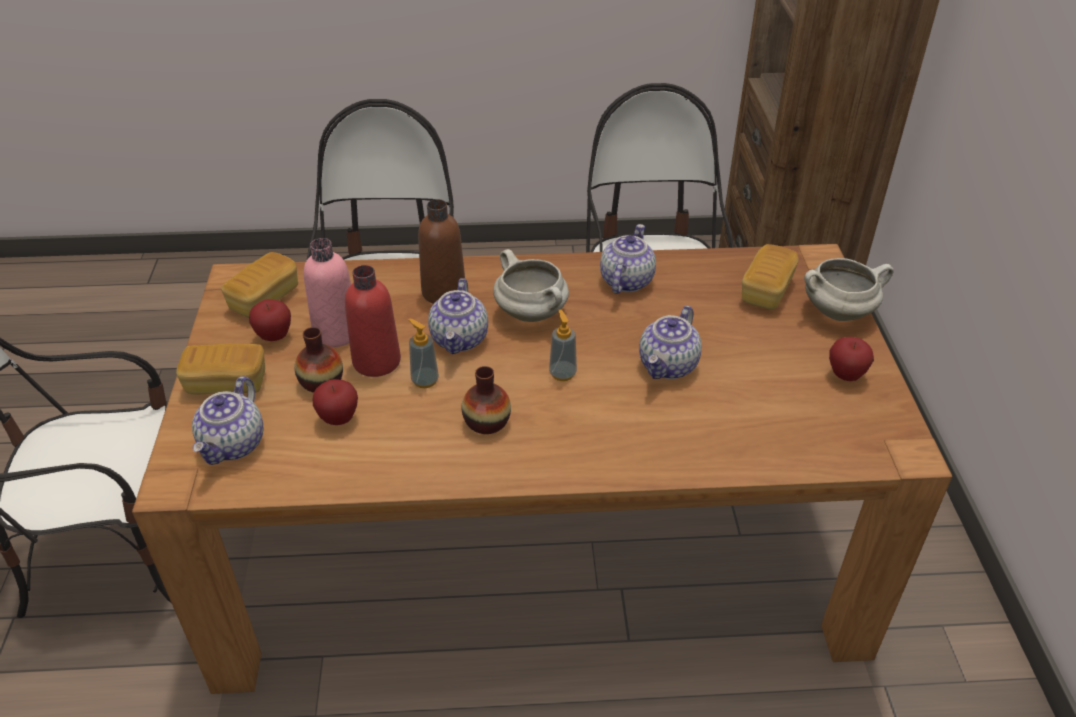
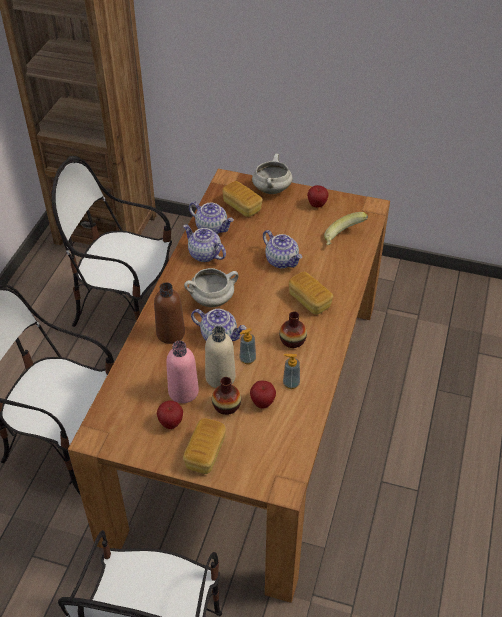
camera: 70 degrees left, 5 degrees up
(234, 445) = (264, 455): teapot -> teapot (212, 228)
(264, 299) = (127, 424): bread -> bread (309, 301)
(376, 361) = (220, 377): red bottle -> beige bottle
(562, 373) = (268, 301): soap dispenser -> soap dispenser (291, 383)
(782, 431) = (343, 239): none -> banana

